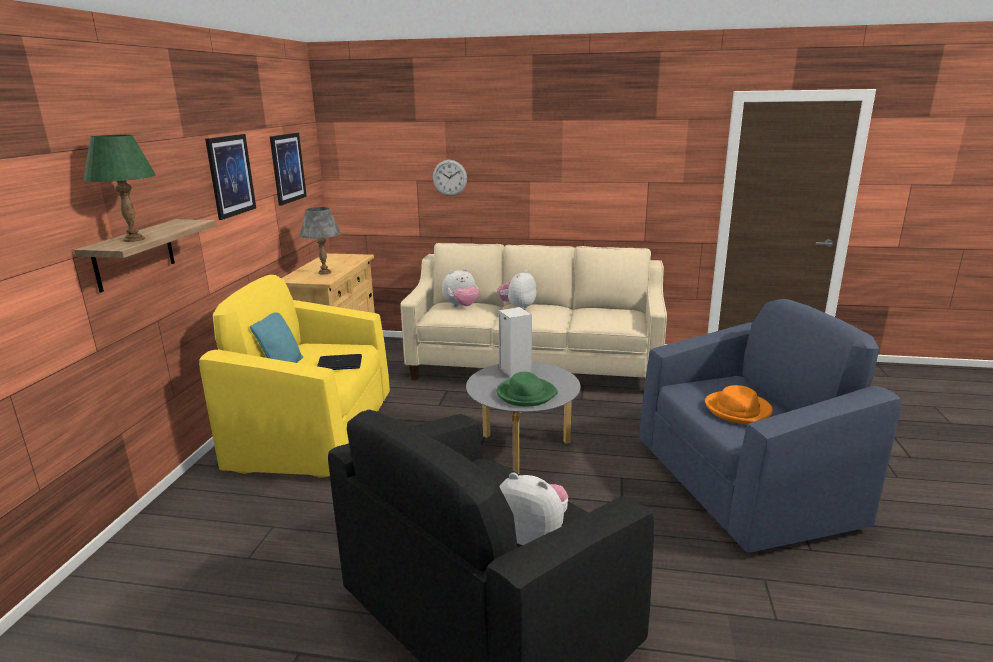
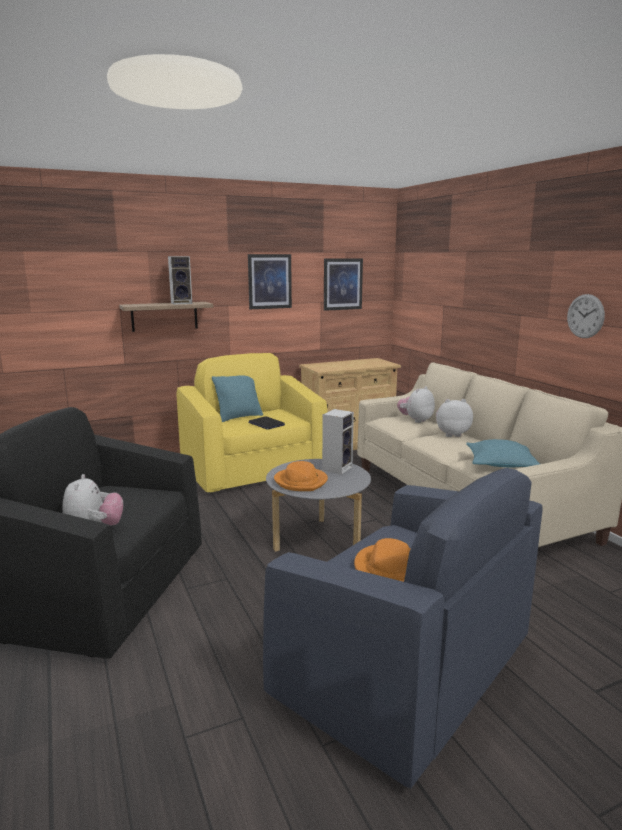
camera: 55 degrees right, 5 degrees down
(133, 239) = (148, 304): green table lamp -> none
(171, 227) = (182, 303): none -> speaker
(324, 272) = (338, 366): grey table lamp -> none
(449, 177) = (463, 305): wall clock -> wall clock (585, 316)
(461, 306) = (415, 420): plush toy -> plush toy turned 105 degrees clockwise
(526, 394) = (301, 481): green hat -> orange hat
(603, 315) = (501, 463): none -> turquoise pillow

